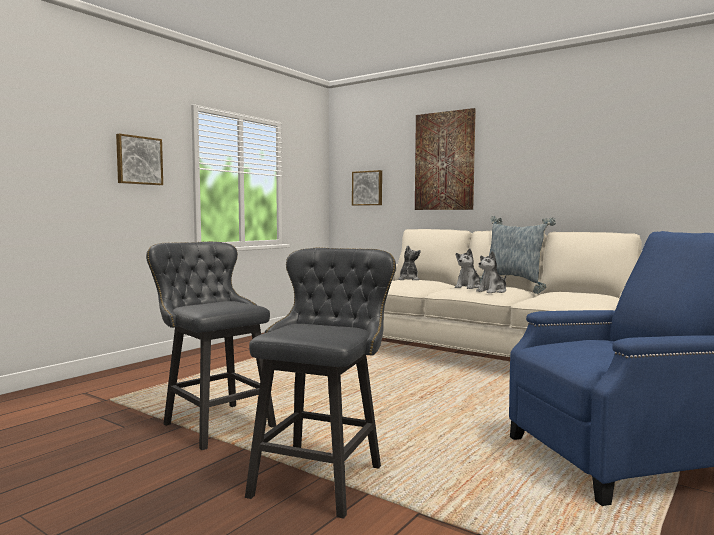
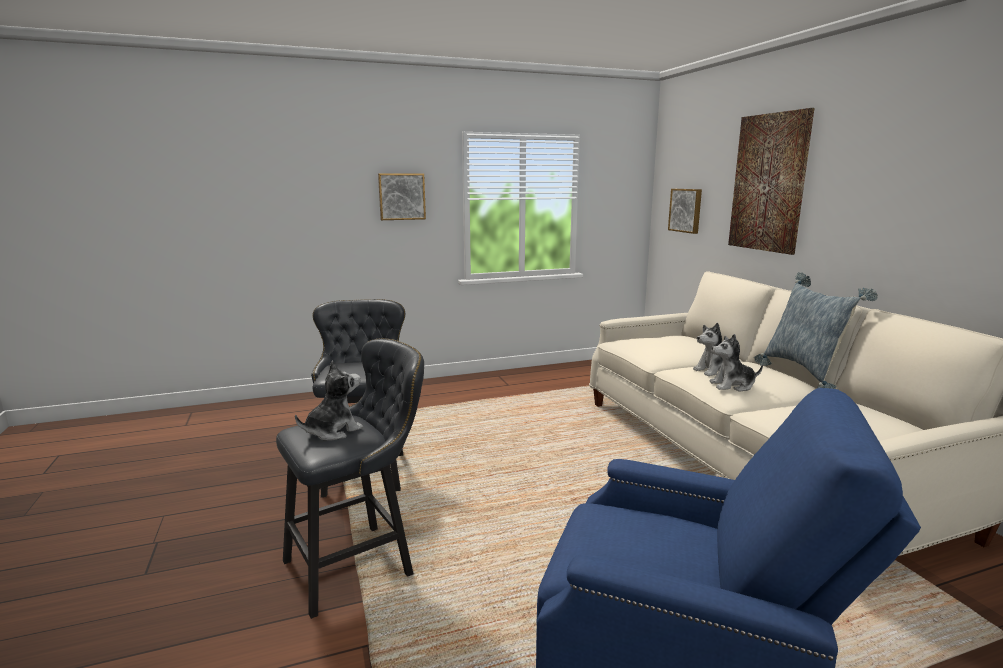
camera: 35 degrees right, 10 degrees up
(408, 279) = (681, 339): plush toy -> plush toy (333, 431)

